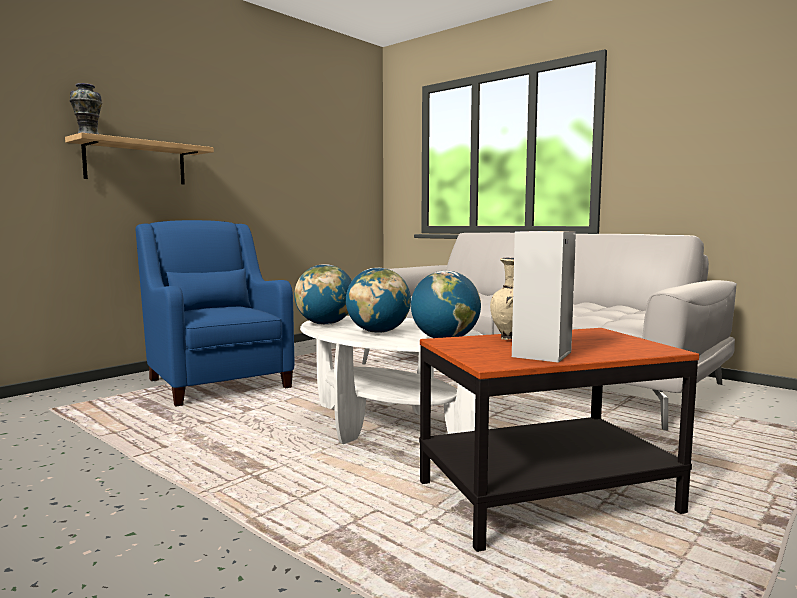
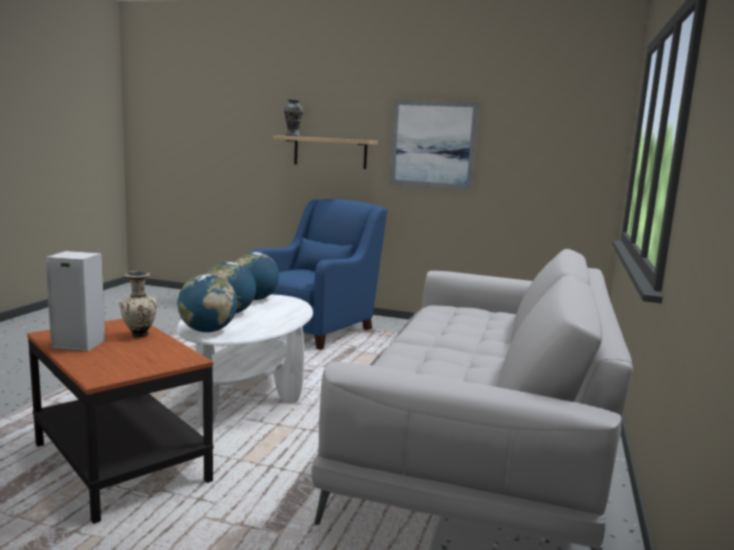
camera: 65 degrees right, 5 degrees up
(251, 157) = (433, 144): none -> picture

